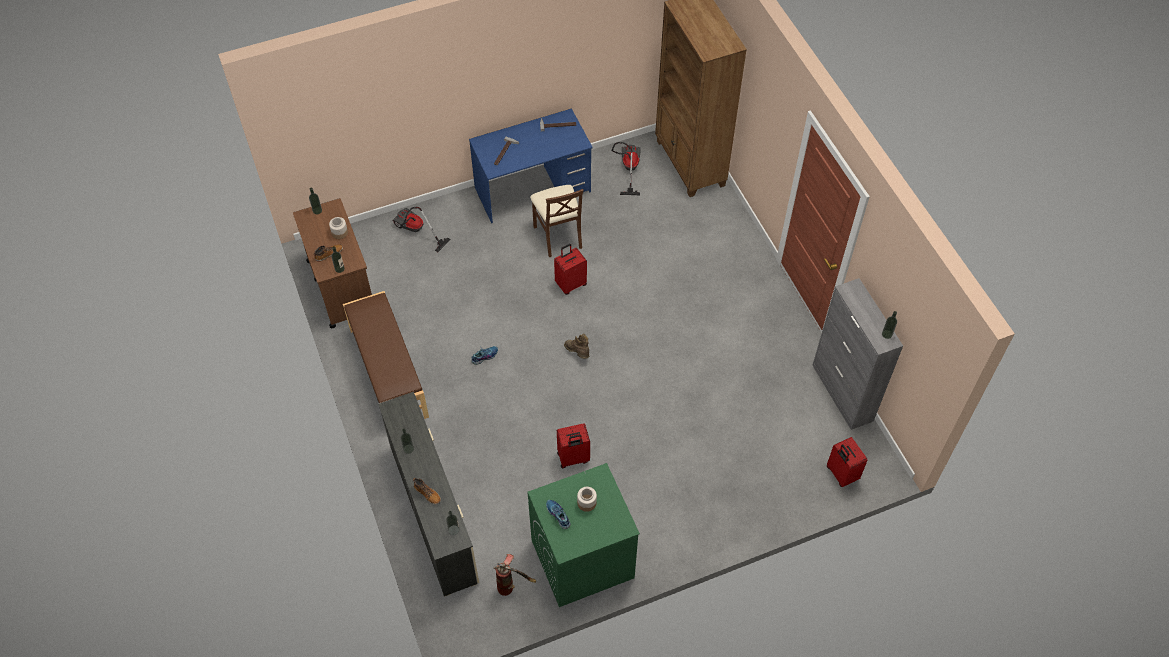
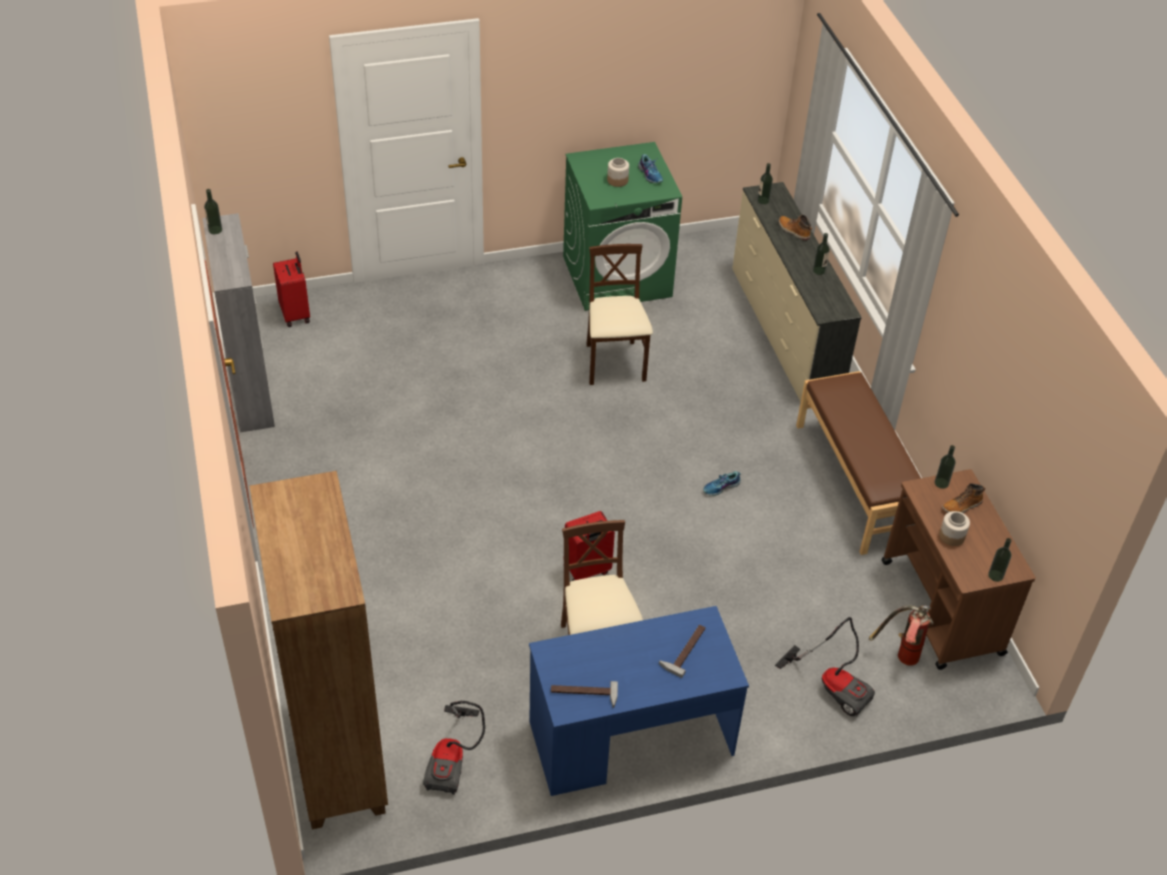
camera: 175 degrees left, 10 degrees down
(511, 586) = (697, 264): fire extinguisher -> fire extinguisher (899, 657)
(573, 458) = (614, 363): red suitcase -> beige chair
(578, 352) = (590, 477): brown boot -> none

